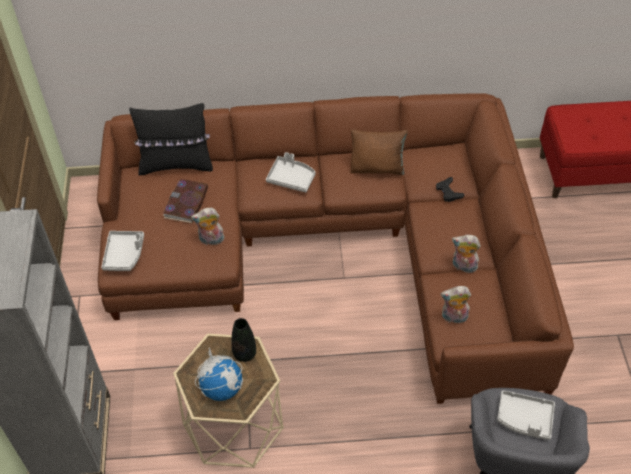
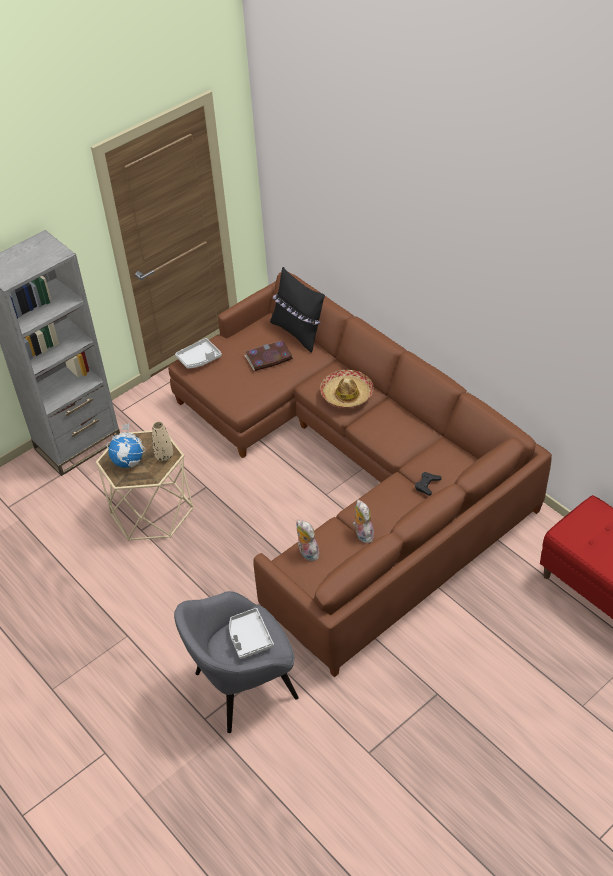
camera: 55 degrees right, 5 degrees down
(211, 240) = (251, 390): plush toy -> none
(244, 353) = (164, 456): black vase -> beige vase
(291, 178) = (346, 394): grey tray -> hat
(377, 168) = (406, 432): brown pillow -> none

